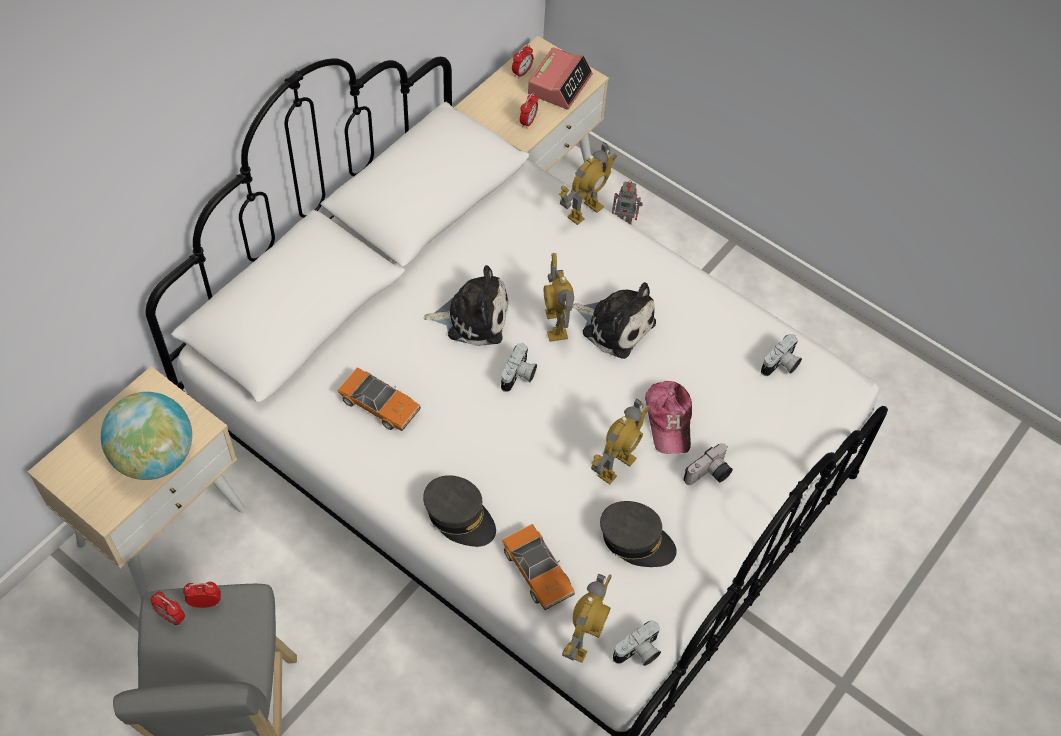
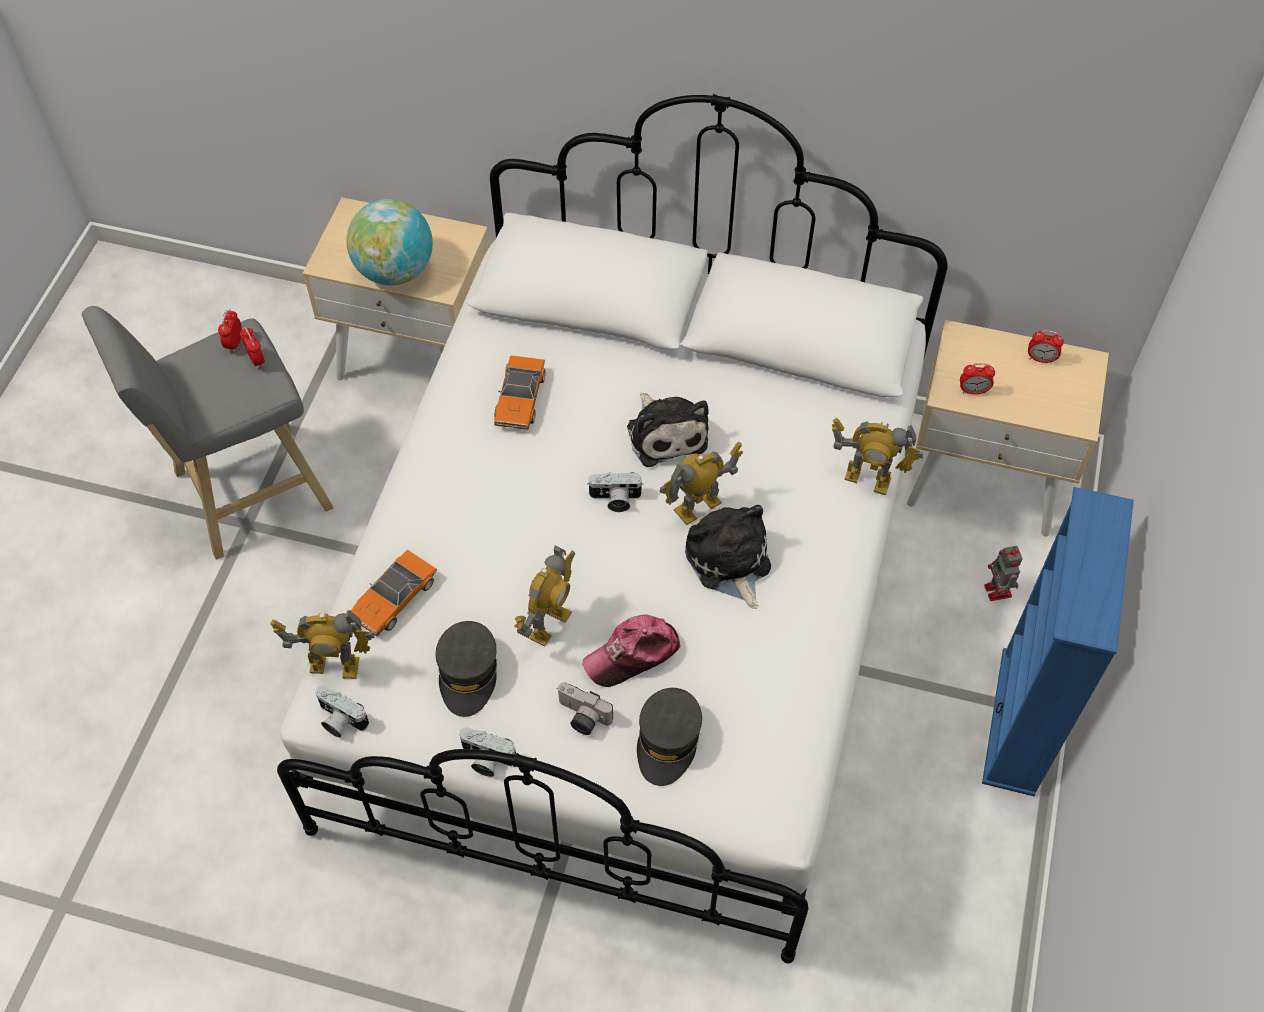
camera: 70 degrees right, 0 degrees up
(459, 517) = (426, 511): grey cap -> grey cap (668, 741)
(559, 84) = (1050, 399): alarm clock -> none
(615, 325) = (729, 562): plush toy -> plush toy turned 150 degrees clockwise
(615, 466) = (549, 624): toy robot -> toy robot turned 75 degrees counterclockwise
(729, 261) = (1018, 721): none -> blue bookcase
(781, 365) = (769, 746): camera -> camera (486, 759)

